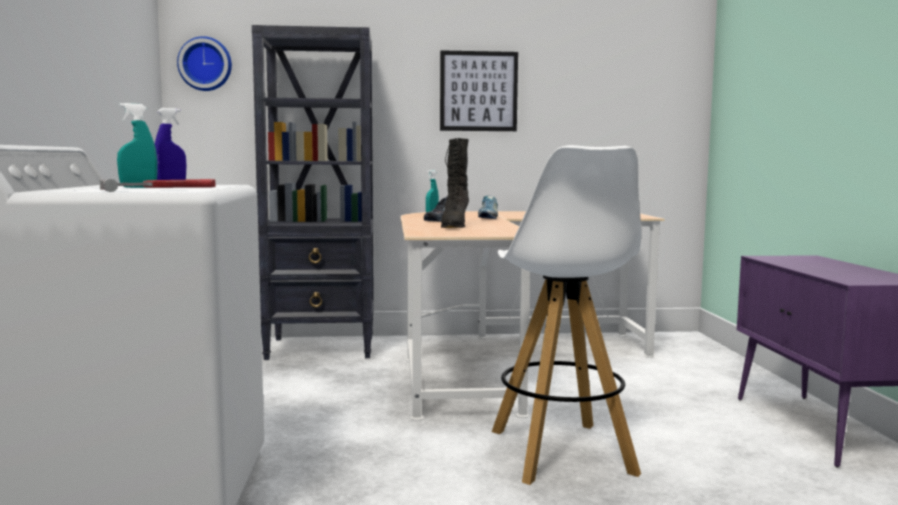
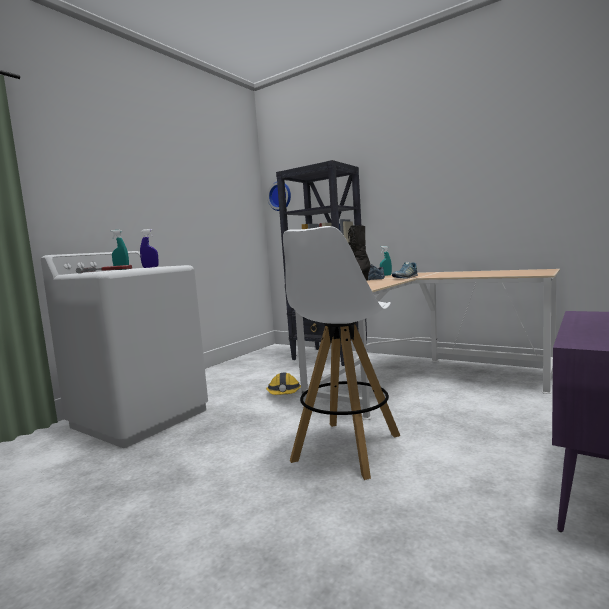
camera: 40 degrees right, 0 degrees up
(350, 408) = (284, 393): none -> hard hat
(478, 91) = (429, 187): picture -> none

